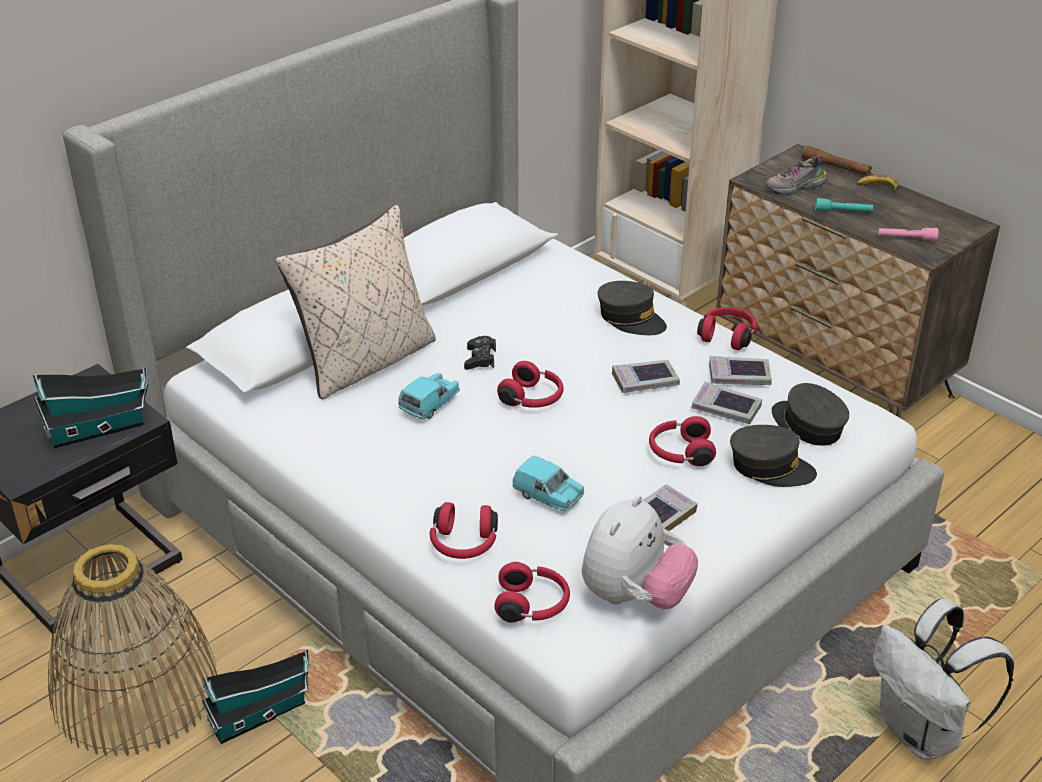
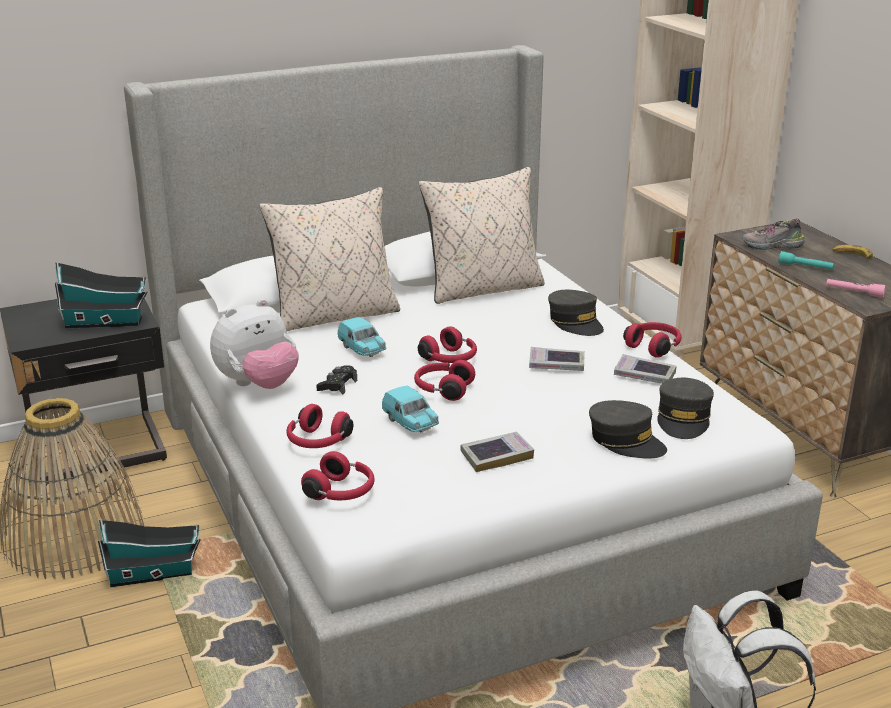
camera: 20 degrees right, 10 degrees down
(430, 405) = (362, 350): turquoise toy car -> turquoise toy car turned 90 degrees clockwise
(480, 358) = (427, 328): black game controller -> black game controller (337, 385)
(506, 289) = (483, 289): none -> beige pillow
(634, 596) = (434, 506): plush toy -> plush toy (258, 385)
(680, 453) = (550, 417): red headphones -> red headphones (442, 389)
(726, 408) = (615, 394): book -> none
(807, 425) = (683, 419): grey cap -> grey cap turned 150 degrees counterclockwise
(835, 167) = (820, 238): brown flashlight -> none

